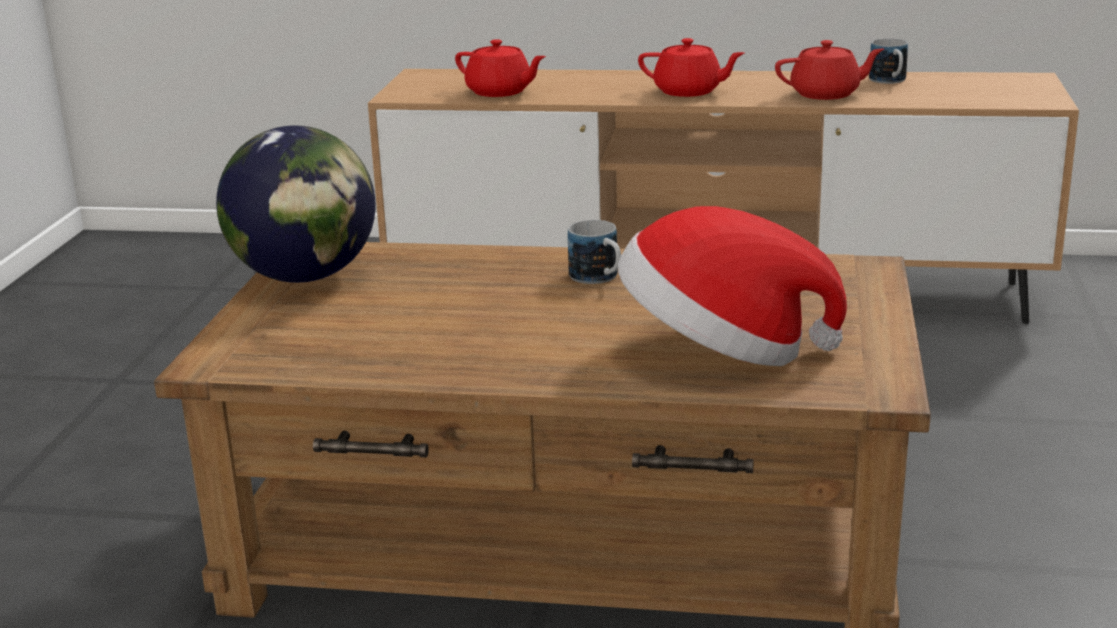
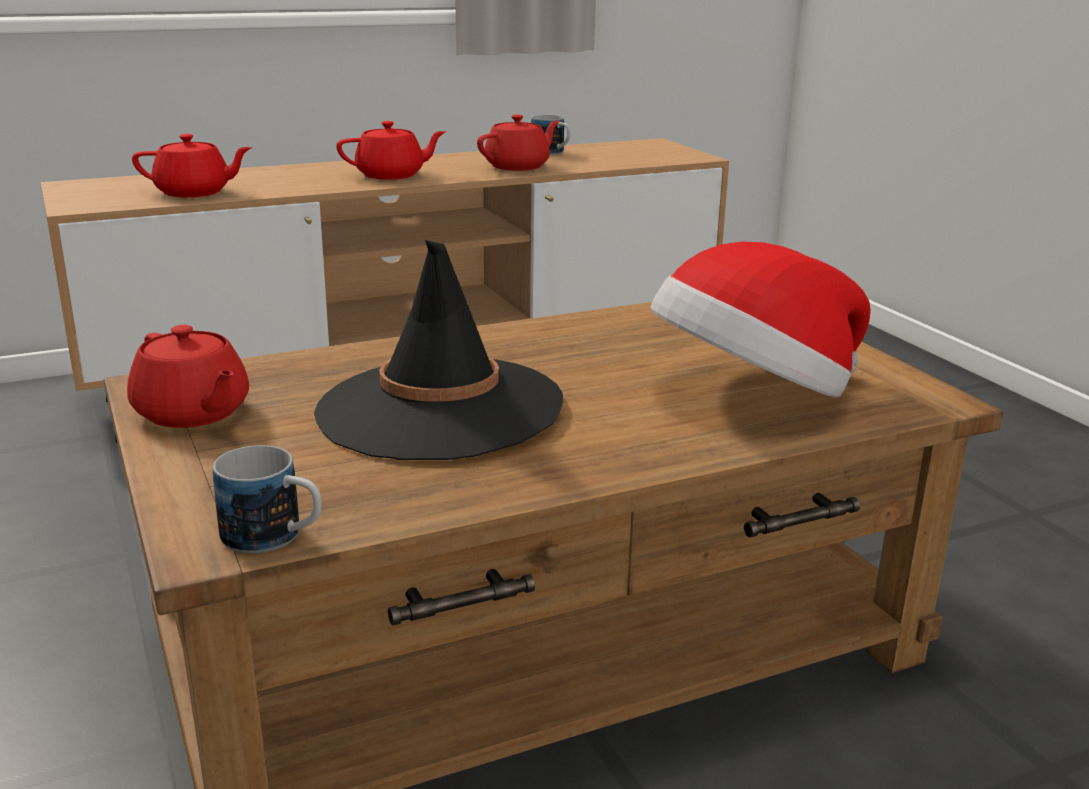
camera: 35 degrees left, 0 degrees up
(305, 277) = (192, 413): globe -> red teapot
(464, 308) = (439, 409): none -> black hat
(599, 279) = (533, 353): mug -> mug (275, 538)

